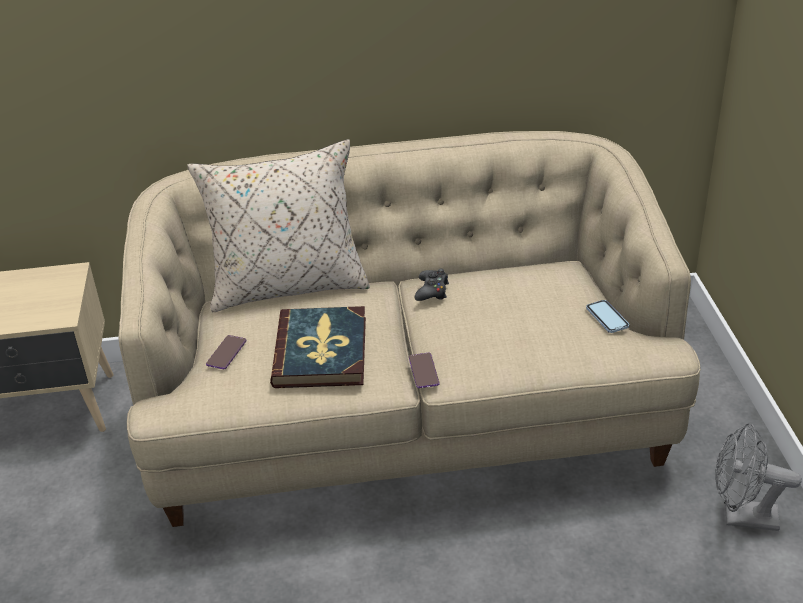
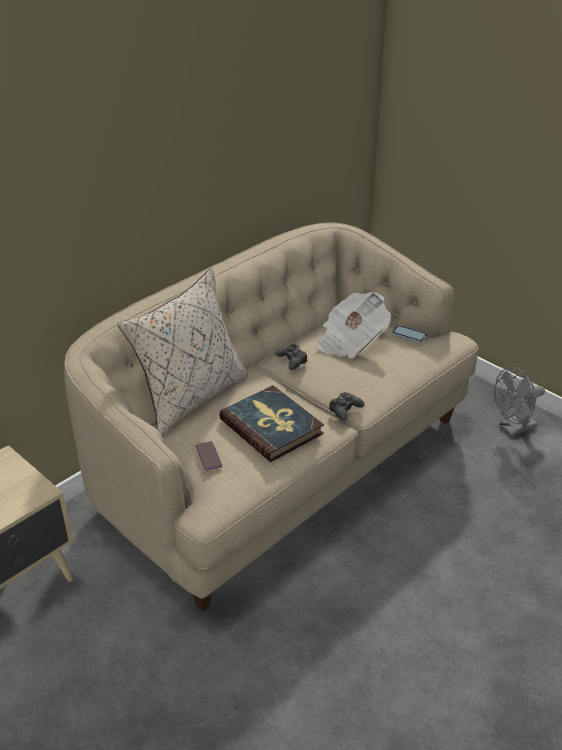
camera: 40 degrees left, 0 degrees up
(423, 371) = (345, 410): phone -> black game controller
(522, 296) = (351, 341): none -> newspaper

